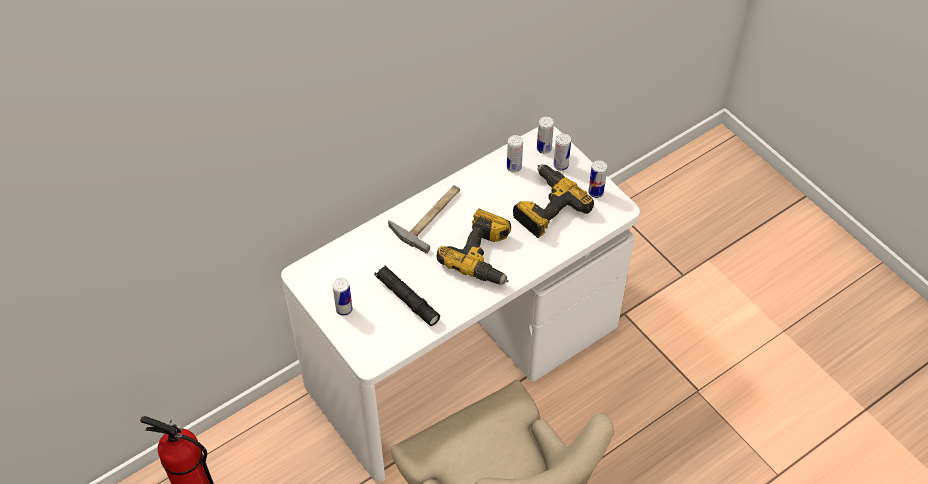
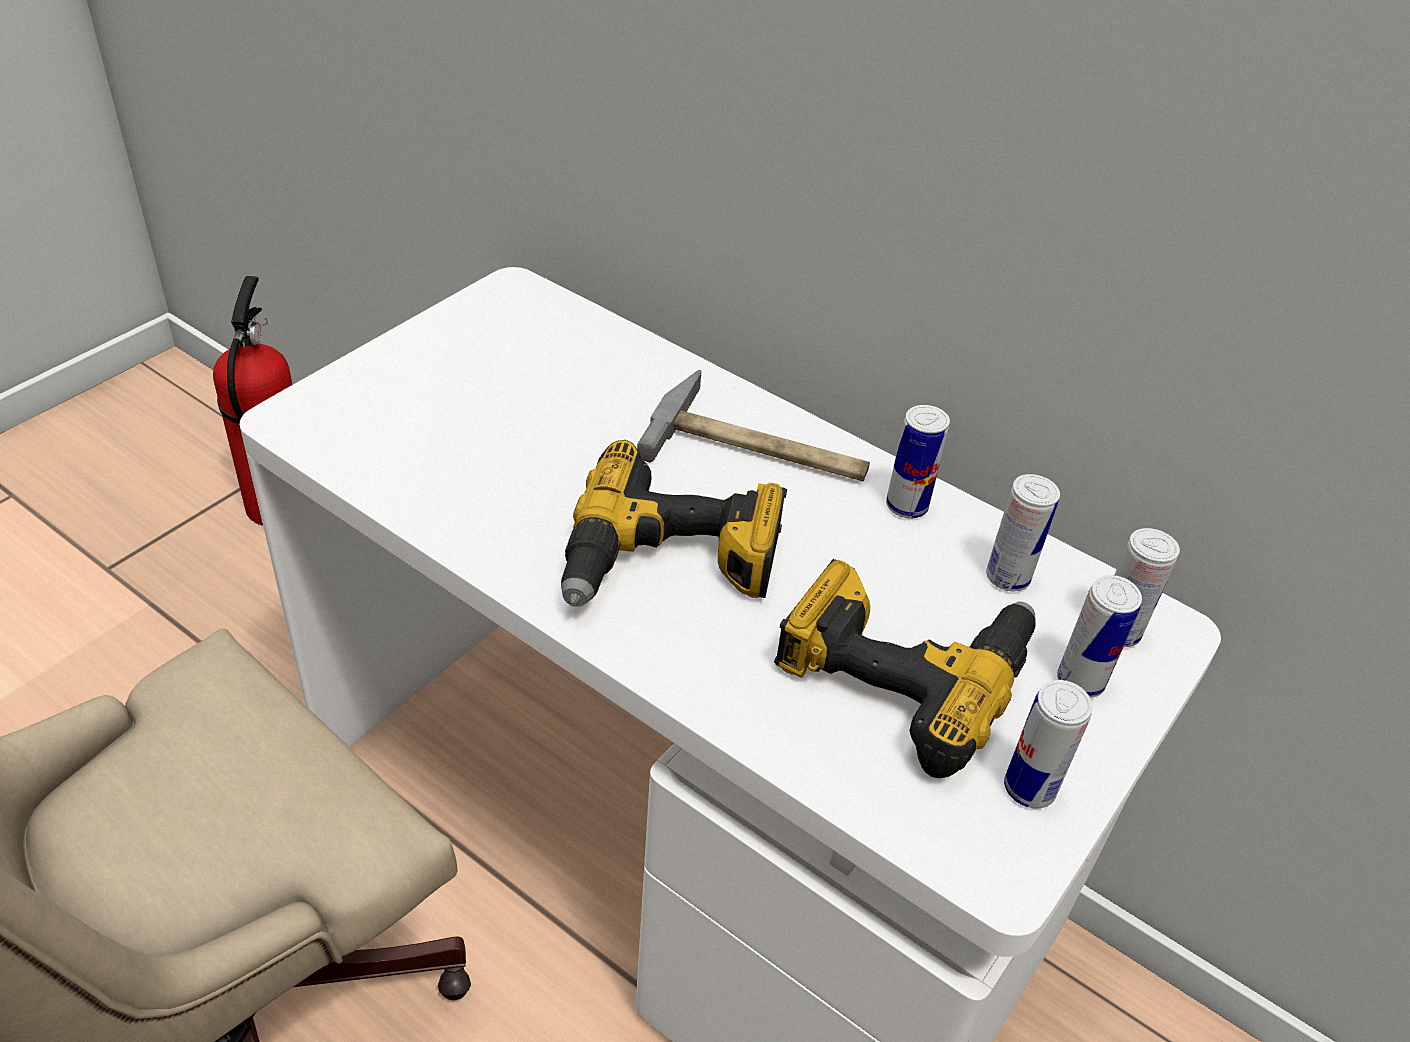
camera: 70 degrees right, 10 degrees down
(344, 309) = (434, 360): can -> can (906, 506)
(407, 299) = (487, 449): black flashlight -> none

